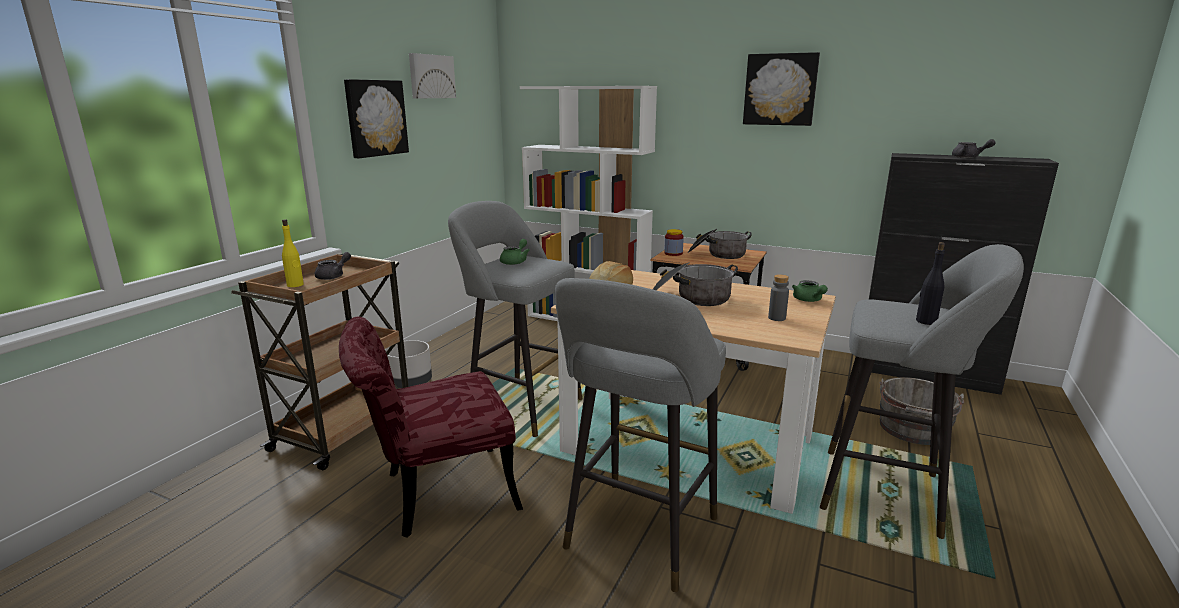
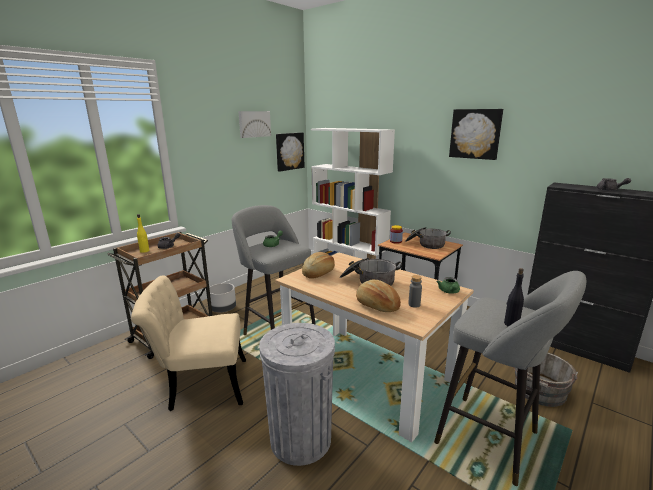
camera: 15 degrees right, 0 degrees up
(375, 118) = (213, 150): picture -> picture (289, 151)
(436, 494) = (200, 385): red chair -> beige chair
(637, 538) = (300, 439): grey stool -> grey trash can
(728, 324) = (377, 305): none -> bread

